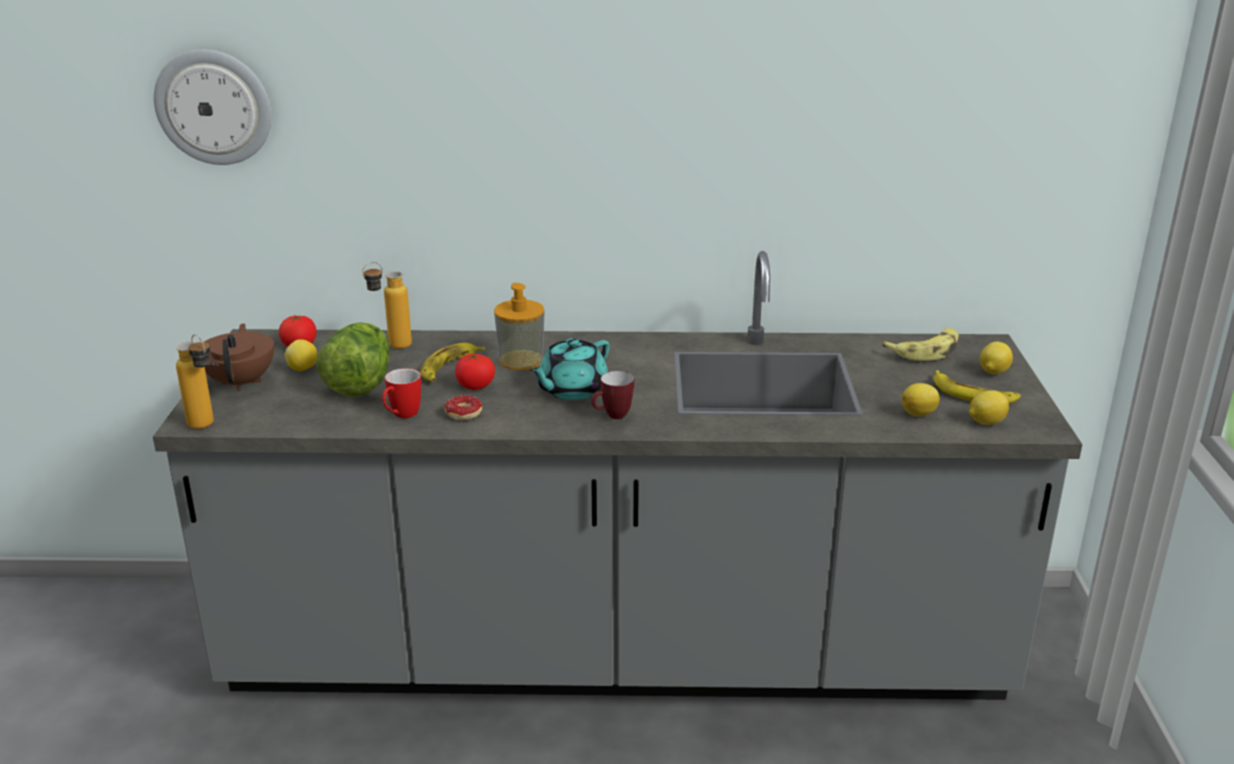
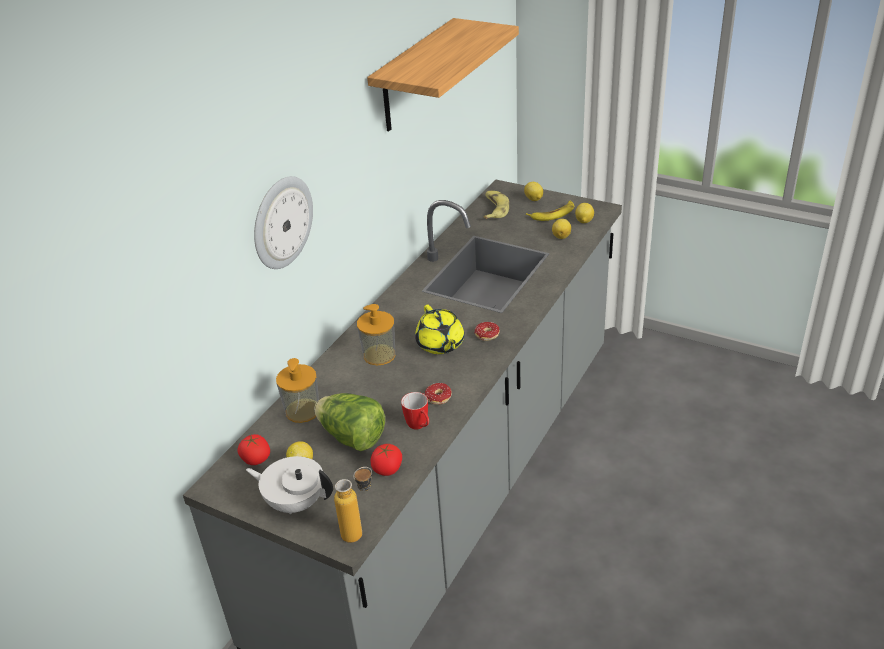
camera: 60 degrees left, 10 degrees up
(214, 107) = (130, 324): wall clock -> wall clock (281, 222)
(241, 382) = (295, 502): brown teapot -> white teapot
(391, 346) = (302, 410): bottle -> soap dispenser
(449, 367) = (363, 389): banana -> none
(475, 386) = (401, 383): tomato -> tomato (387, 469)
(571, 390) = (440, 344): turquoise teapot -> yellow teapot
(612, 416) = (488, 337): mug -> donut
(814, 70) = (415, 76): none -> shelf

